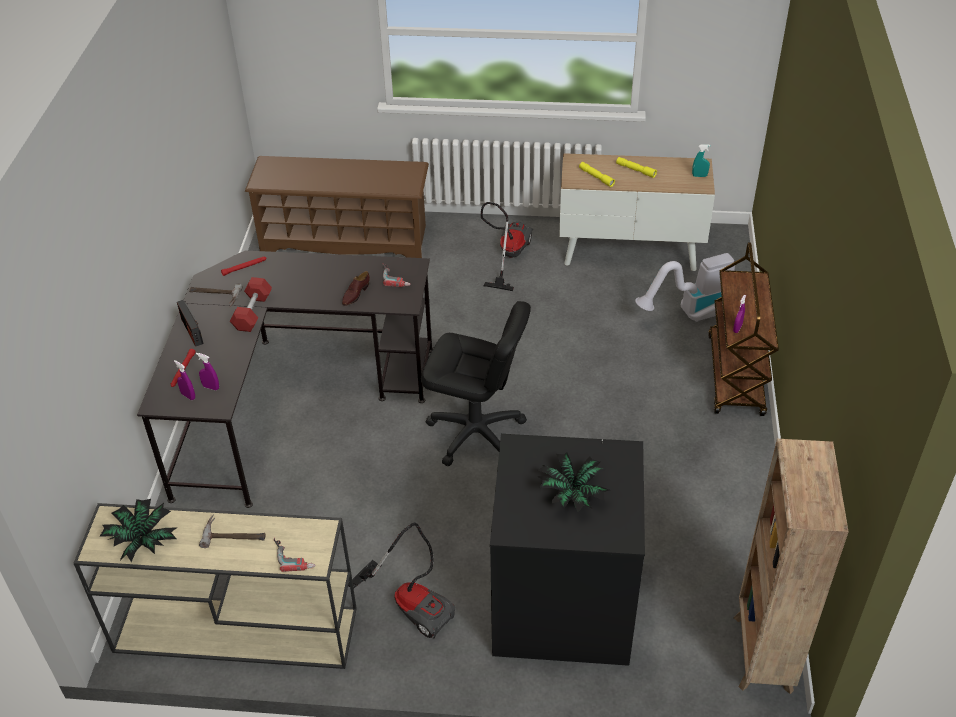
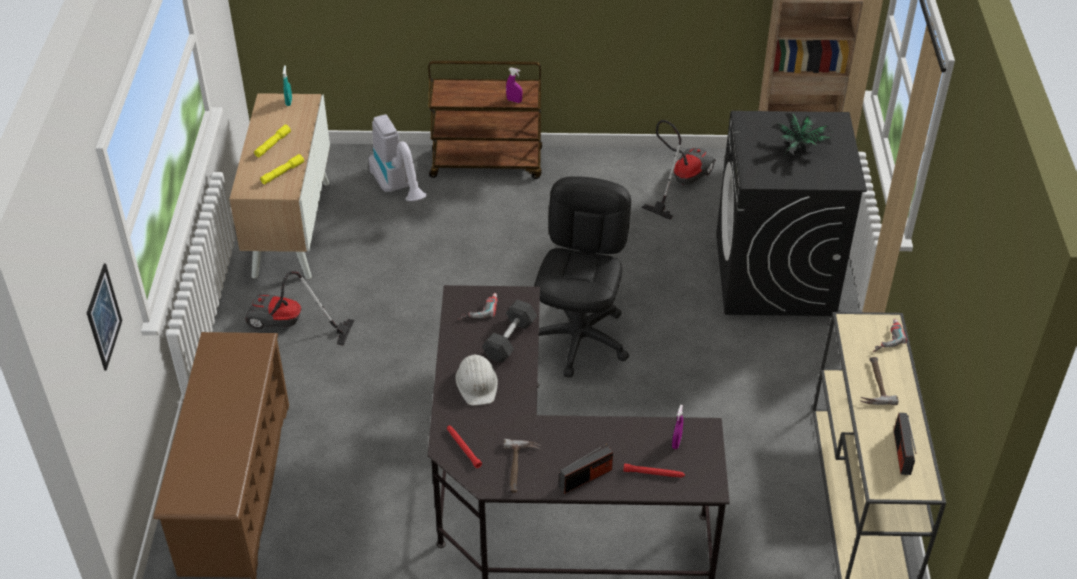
camera: 95 degrees left, 0 degrees up
(142, 540) = (902, 452): potted plant -> radio
(188, 396) = (693, 460): purple spray bottle -> none
(252, 312) = (547, 426): red dumbbell -> none
(310, 275) = (477, 383): none -> white hard hat
(312, 35) = (104, 317): none -> picture
(355, 294) = (510, 339): brown shoe -> grey dumbbell
(413, 603) = (796, 371): vacuum cleaner -> vacuum cleaner (680, 182)

